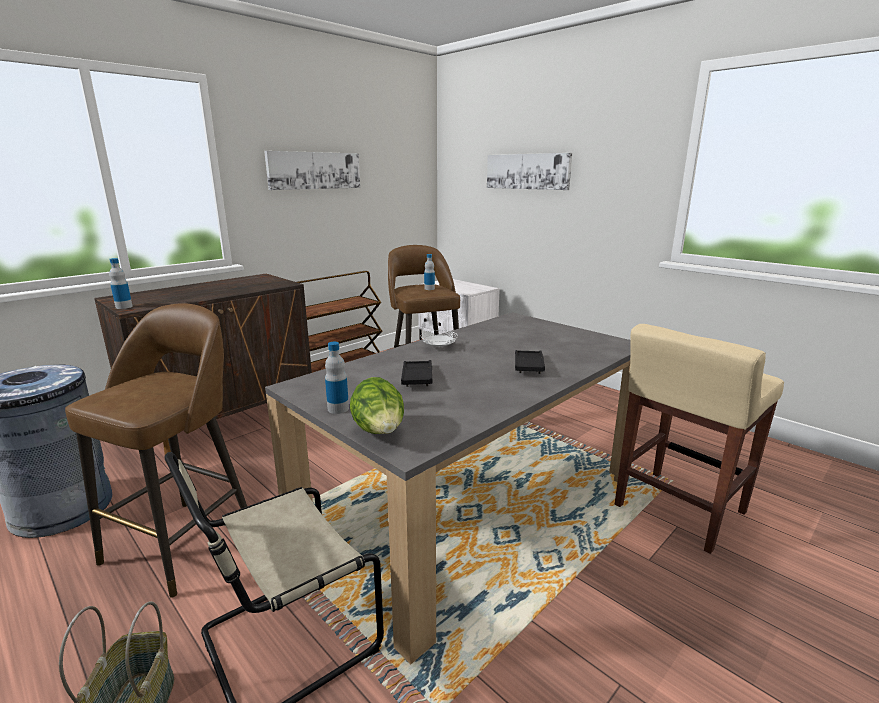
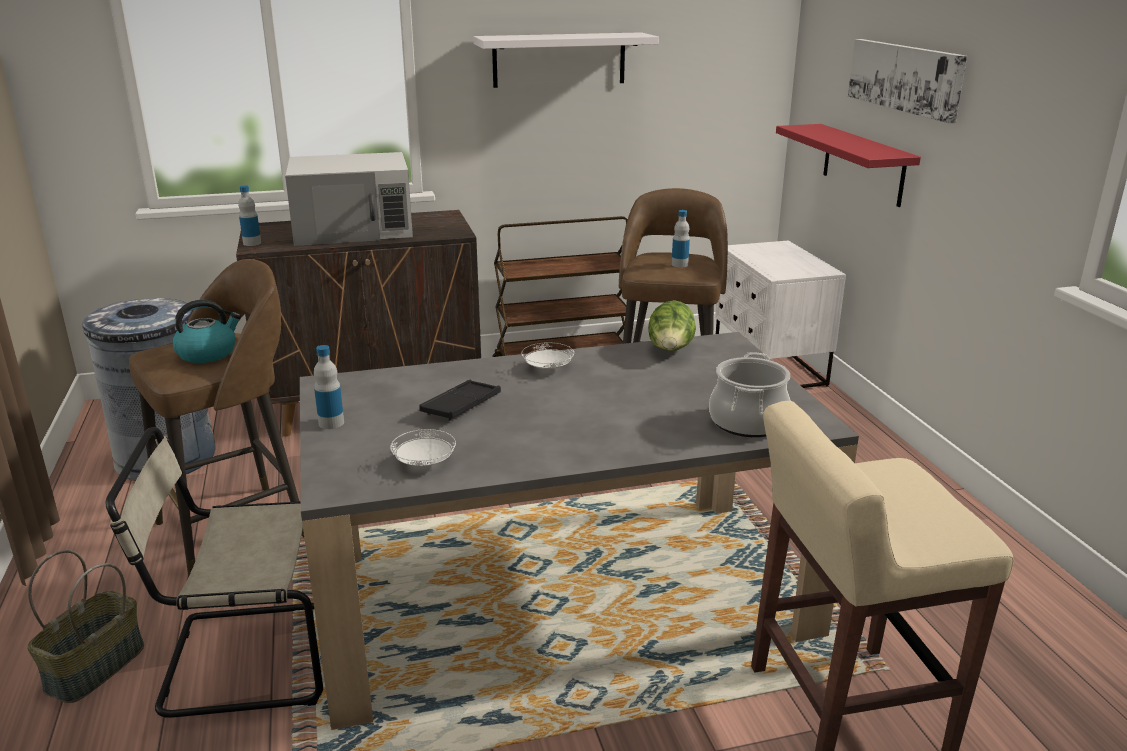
camera: 30 degrees right, 5 degrees up
(156, 388) = (208, 353): none -> kettle
(202, 290) = (354, 229): none -> white microwave
(314, 170) = (559, 59): picture -> white shelf
(379, 432) = (333, 462): lettuce -> lettuce (671, 351)
(448, 415) = (424, 463): none -> white plate
(502, 224) = (863, 164): none -> red shelf
(528, 365) = (618, 424): black tray -> none
(591, 349) = (747, 422): none -> cooking pot

